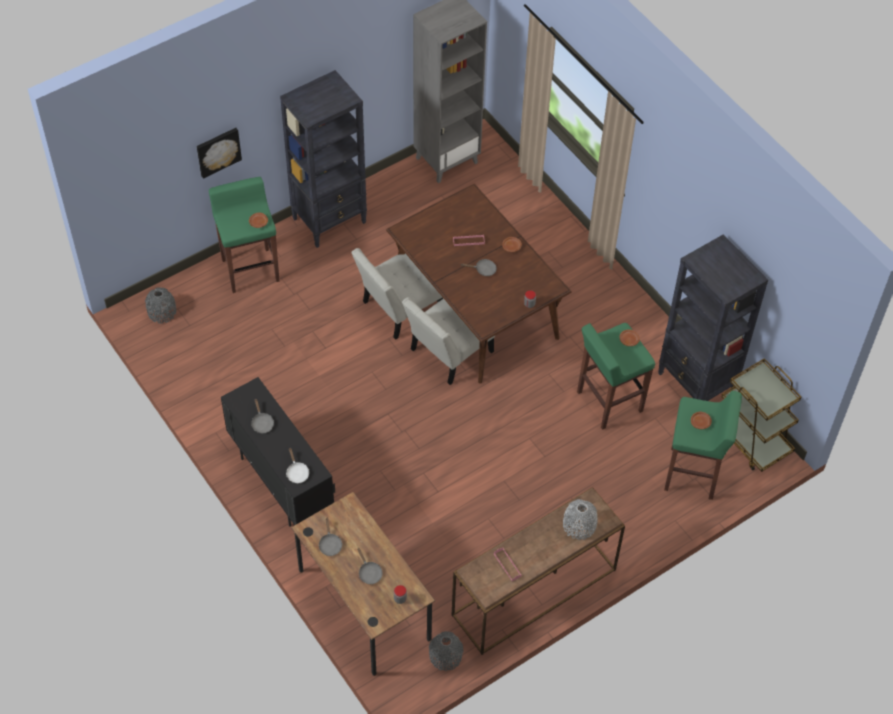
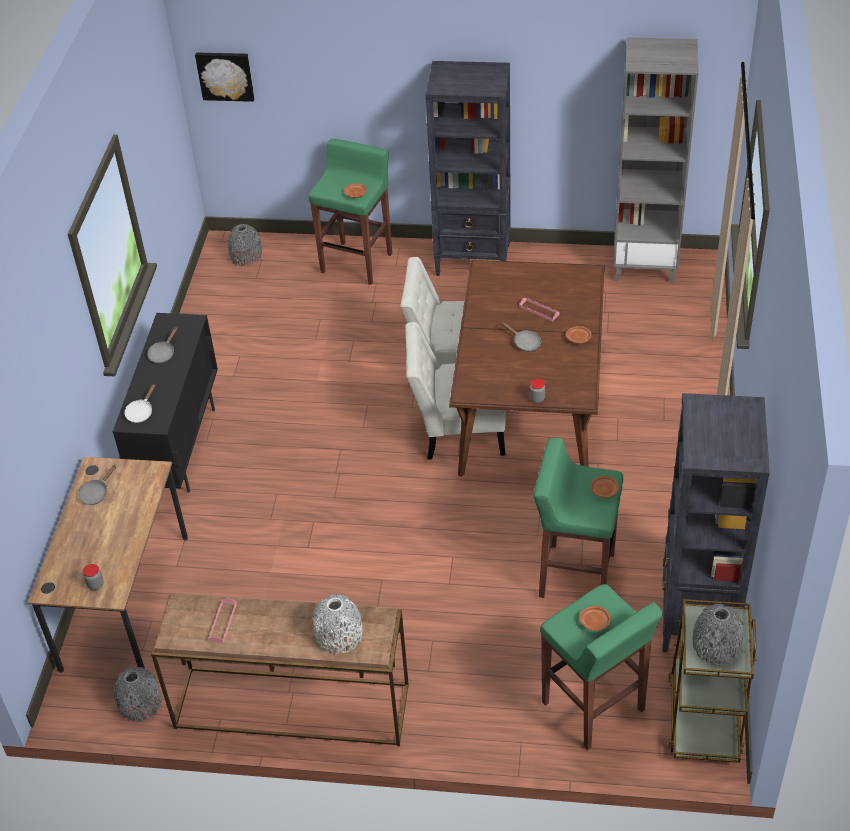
camera: 45 degrees right, 10 degrees down
(218, 151) = (350, 97): picture -> picture (225, 75)
(369, 572) = (98, 542): grey frying pan -> none
(767, 393) = (716, 645): none -> grey vase

